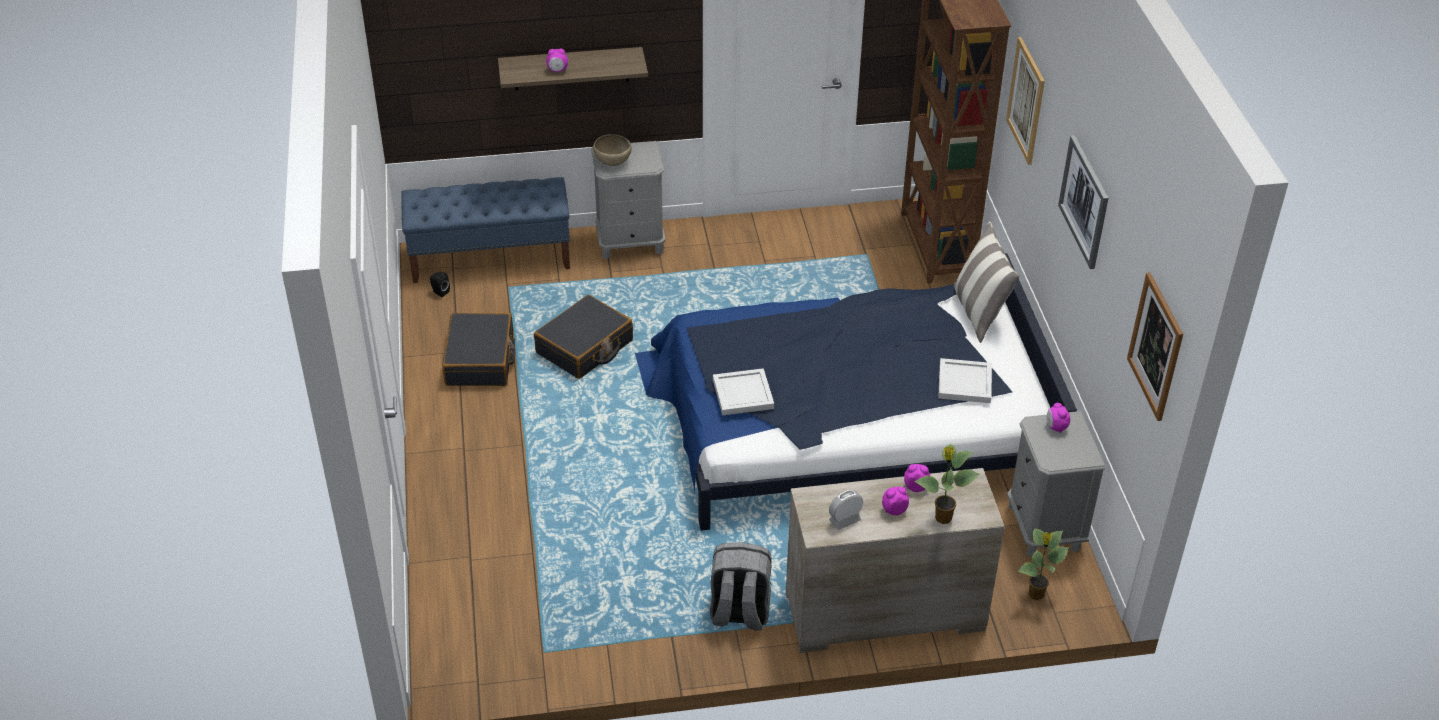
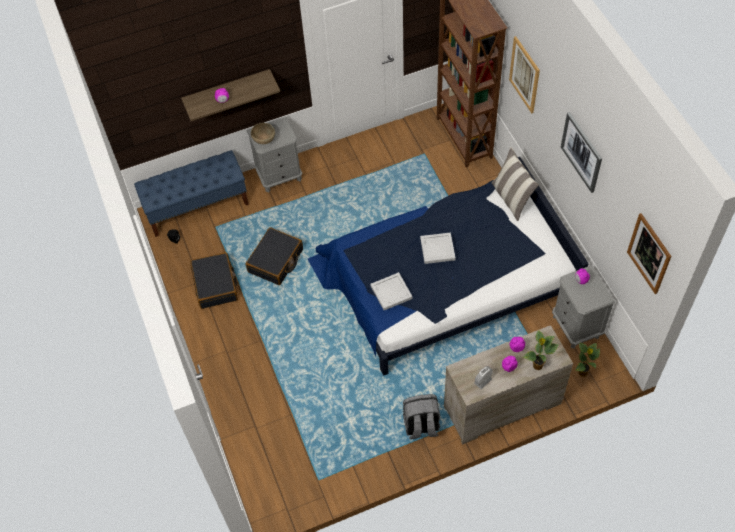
camera: 10 degrees left, 15 degrees up
(963, 383) = (516, 254): white tray -> white tray (437, 249)

